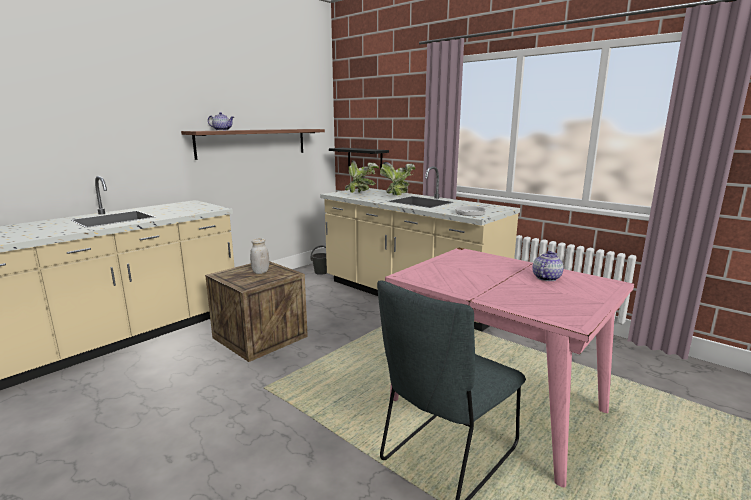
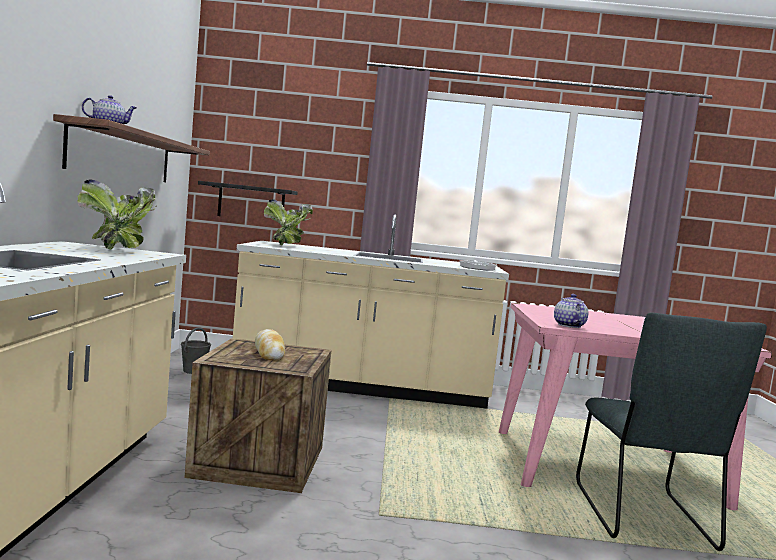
camera: 40 degrees left, 10 degrees down
(260, 272) = (269, 352): white jar -> bread
(397, 195) = (341, 250): potted plant -> potted plant (119, 250)
(545, 278) = (641, 321): teapot -> teapot (568, 325)

